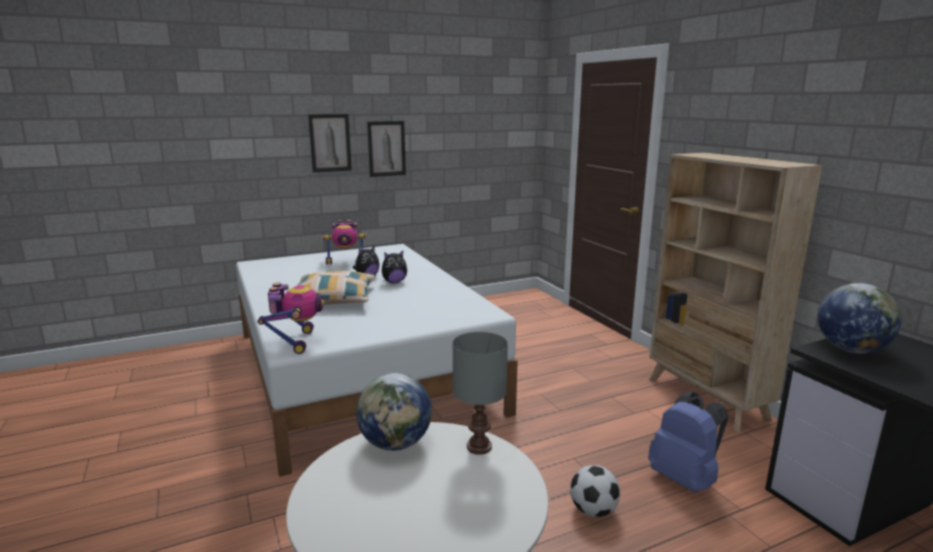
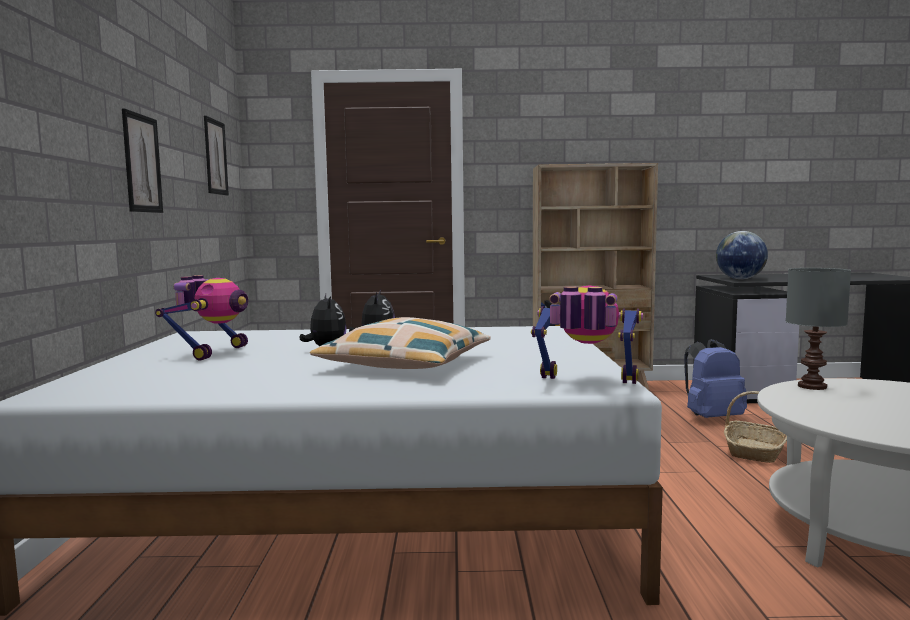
camera: 65 degrees left, 10 degrees down
(330, 143) = (85, 136): picture -> picture (215, 157)
(396, 444) = (812, 408): globe -> none
(593, 511) = (755, 451): football -> basket

